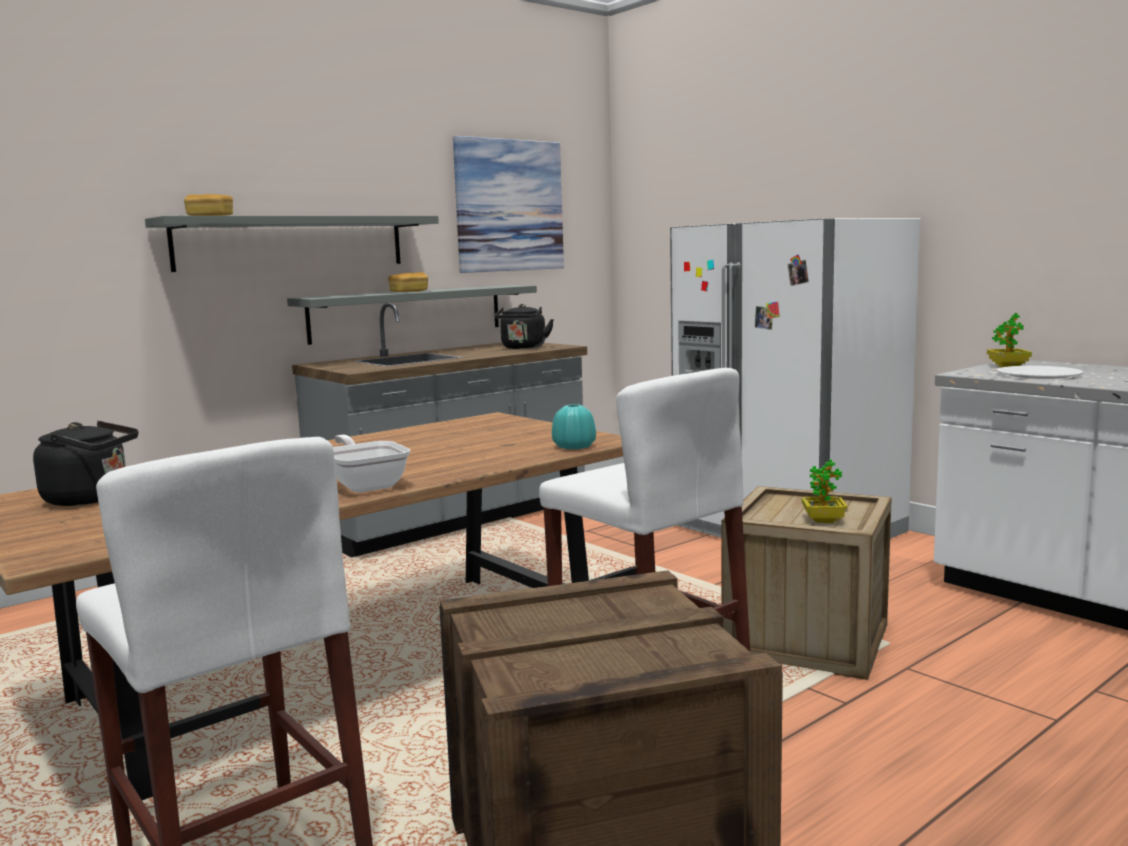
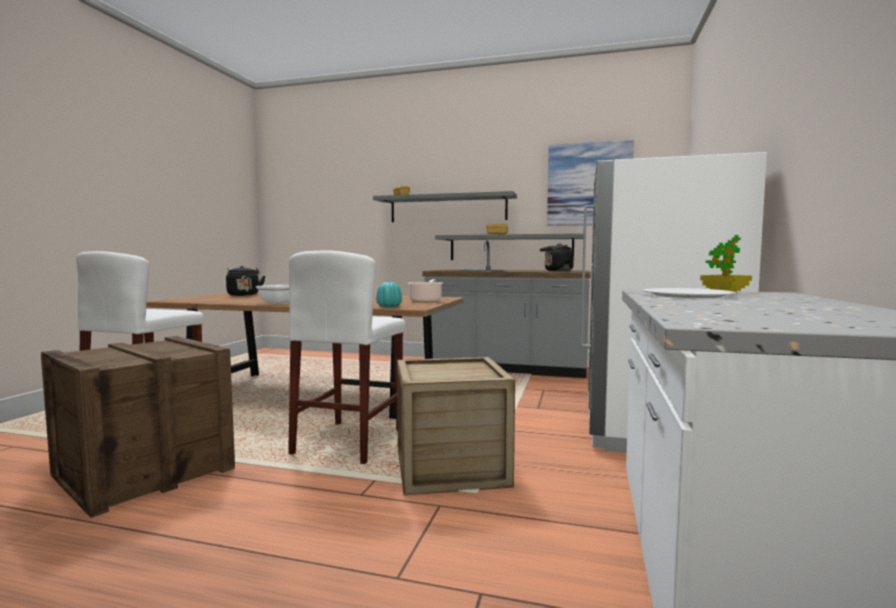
camera: 55 degrees right, 5 degrees down
(530, 429) = (426, 301): none -> cooking pot
(823, 520) = (434, 375): potted plant -> none

